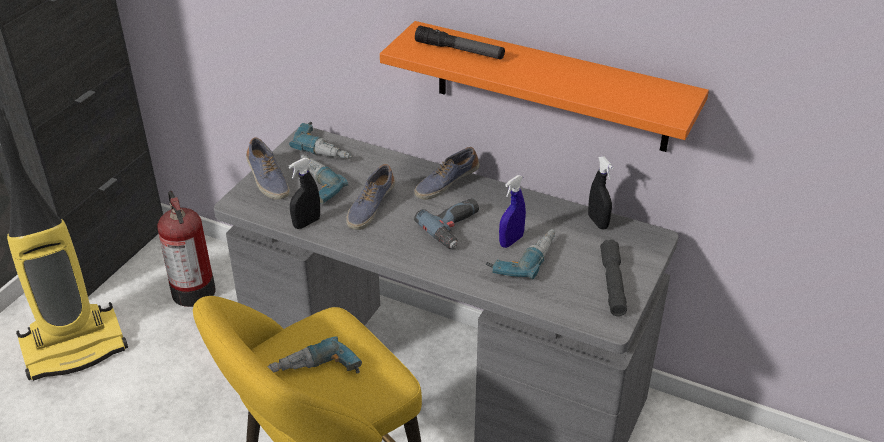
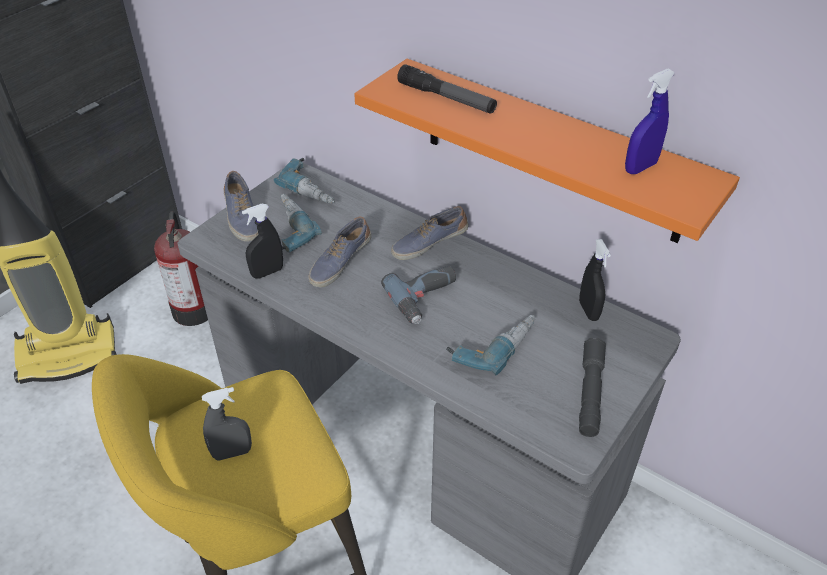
camera: 10 degrees right, 5 degrees up
(314, 374) = (232, 453): power drill -> grey spray bottle
(511, 241) = (484, 322): blue spray bottle -> blue spray bottle (640, 167)

